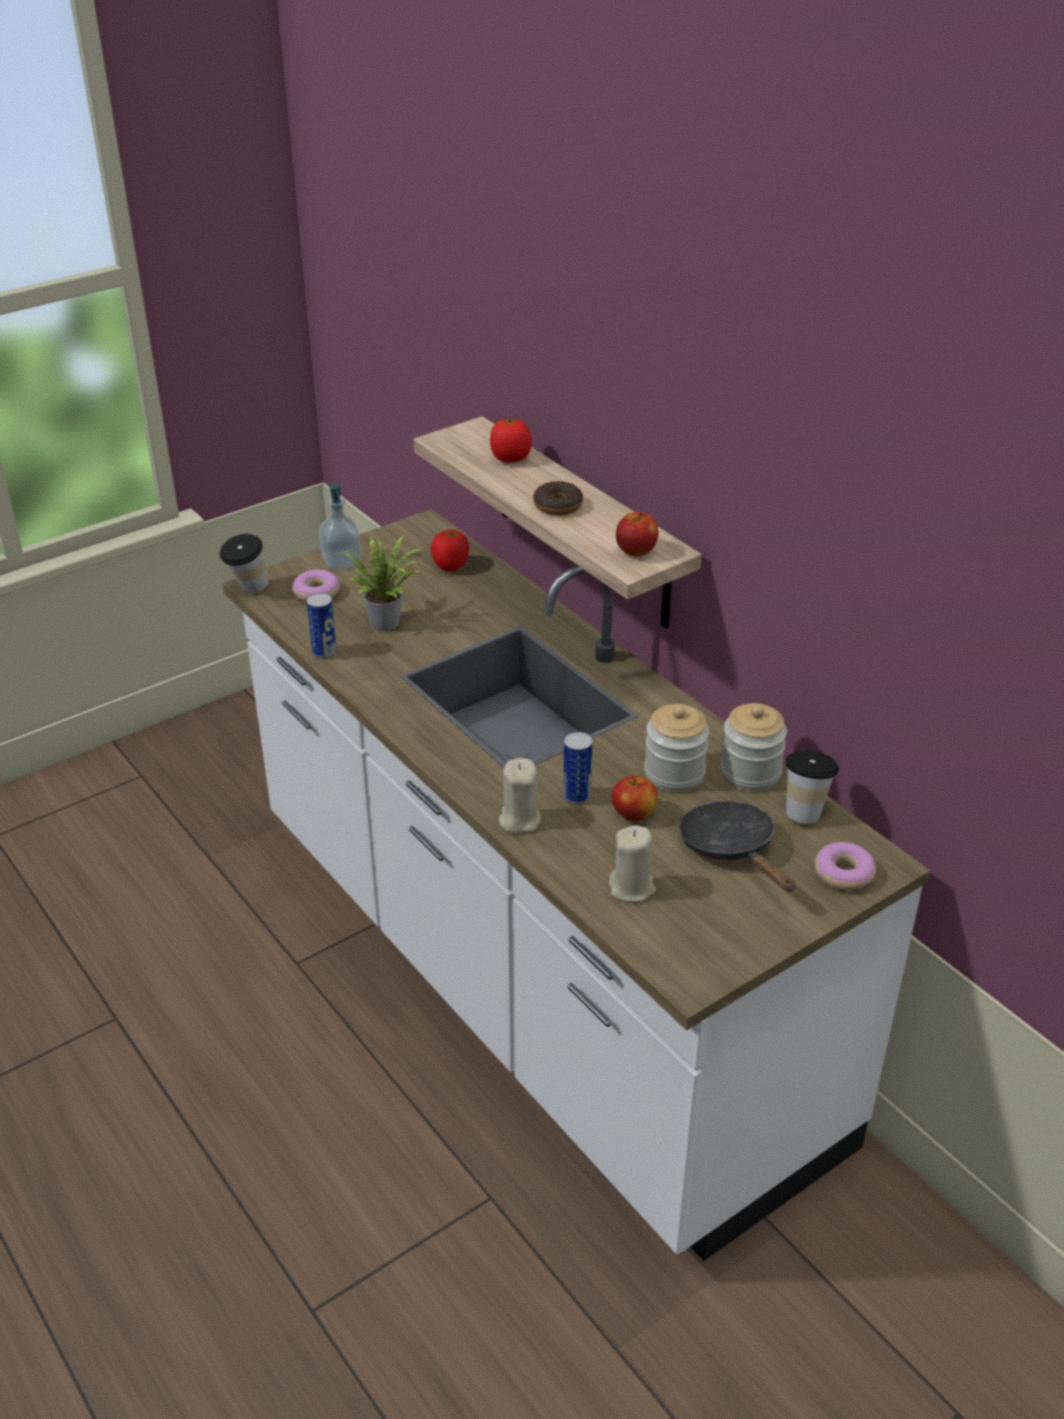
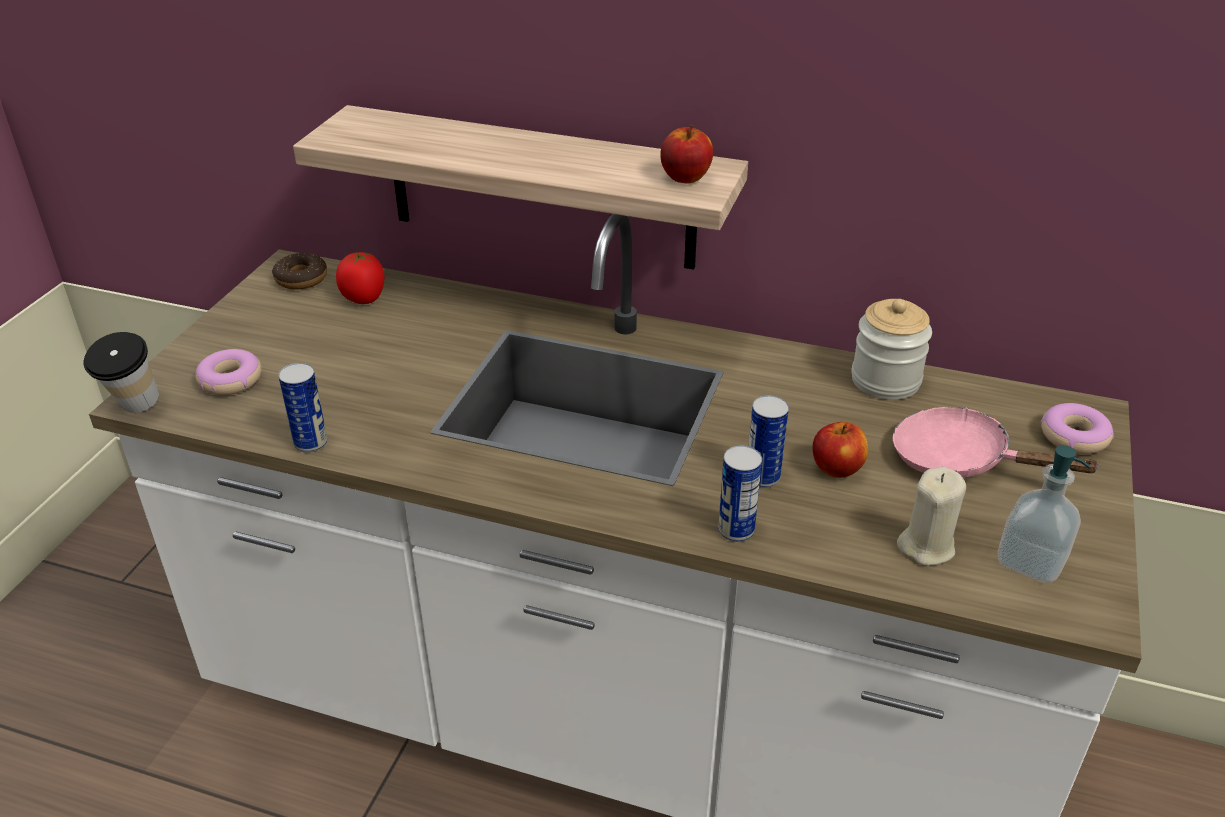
camera: 35 degrees left, 0 degrees up
(341, 561) = (227, 336): soap dispenser -> soap dispenser (1030, 561)
(388, 621) = (352, 379): potted plant -> none
(511, 459) = (434, 134): tomato -> none
(519, 820) = (736, 530): beige candle -> can
(558, 505) = (546, 161): donut -> donut (301, 279)
(674, 773) = (823, 411): jar -> none
(731, 849) = (960, 460): black frying pan -> pink frying pan
(804, 811) = (972, 395): cup -> none

